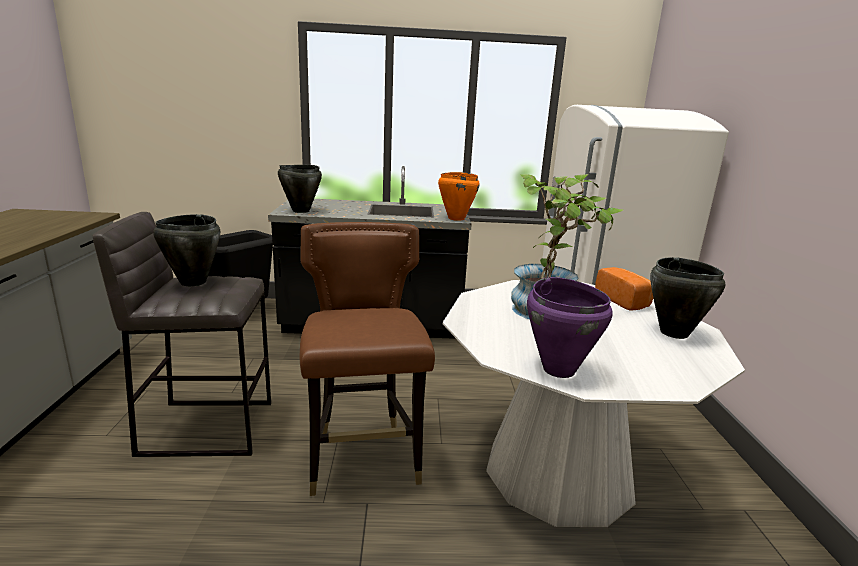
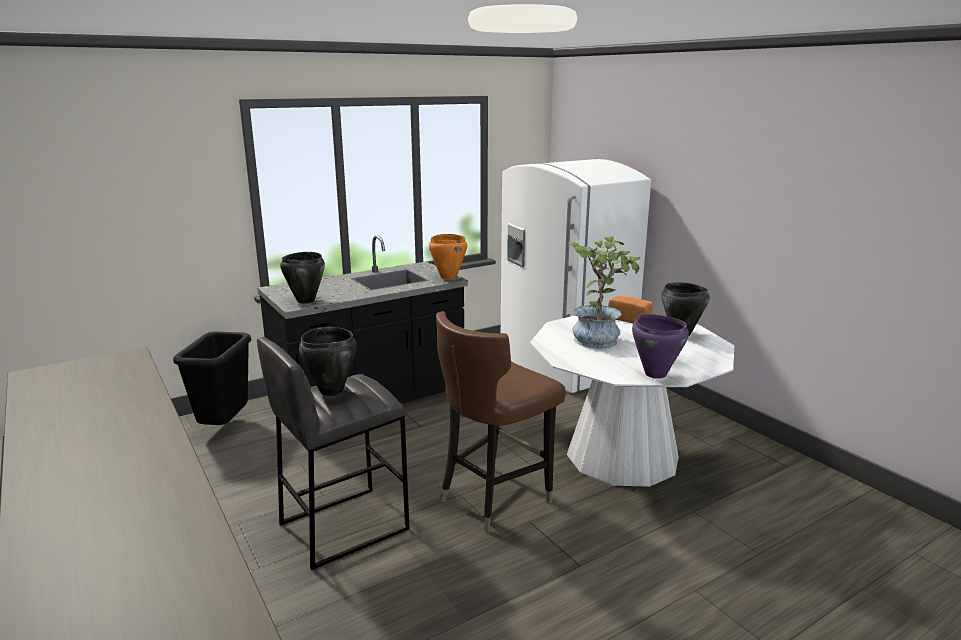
camera: 30 degrees left, 0 degrees up
(363, 459) = (494, 498): brown chair -> brown chair turned 90 degrees counterclockwise

